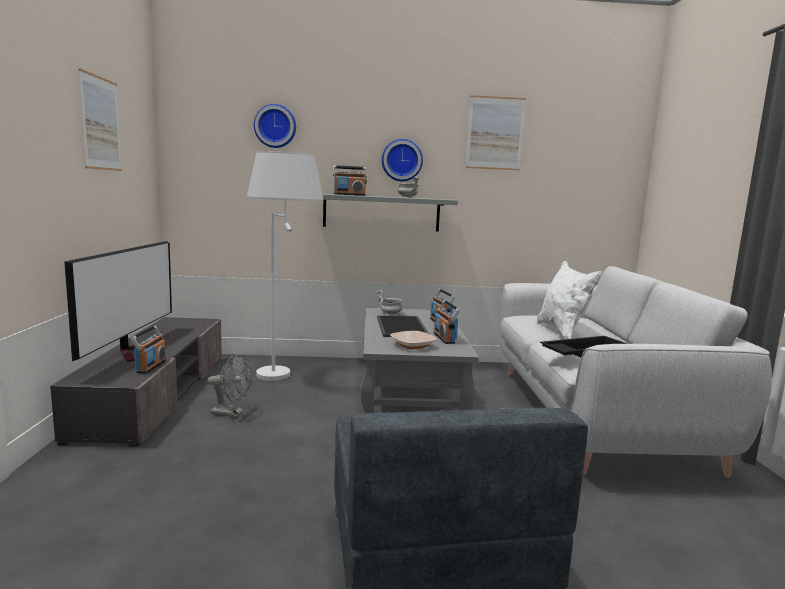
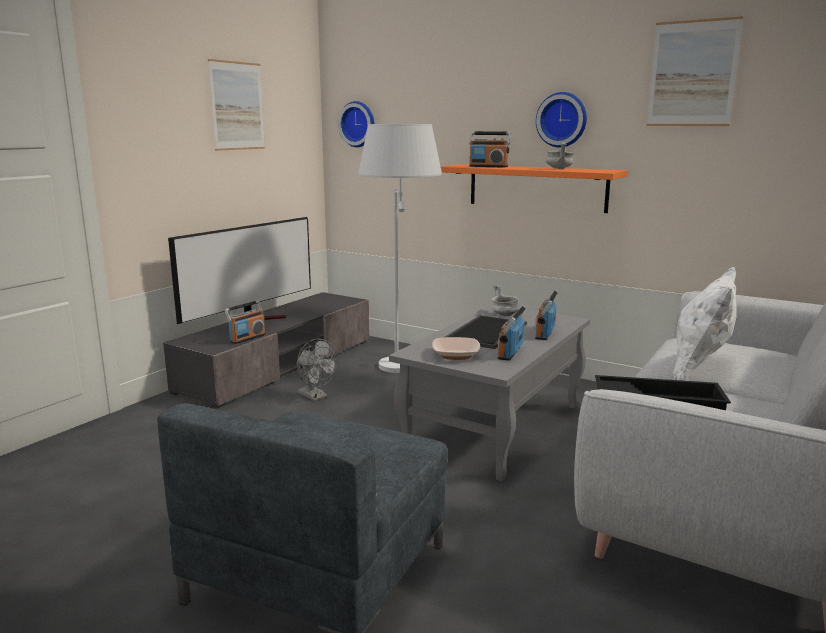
camera: 35 degrees right, 5 degrees up
(275, 126) = (424, 88): wall clock -> wall clock (358, 124)
(381, 212) = (536, 187): grey shelf -> orange shelf

